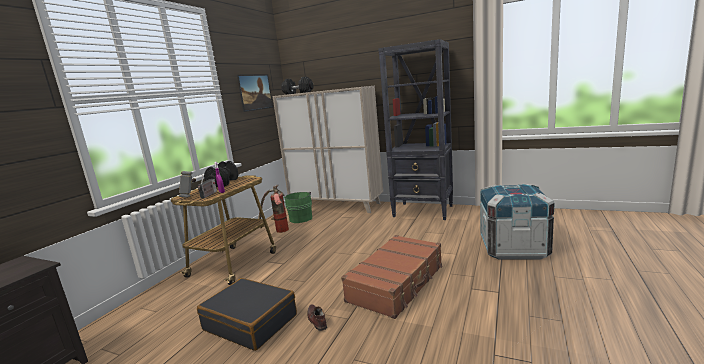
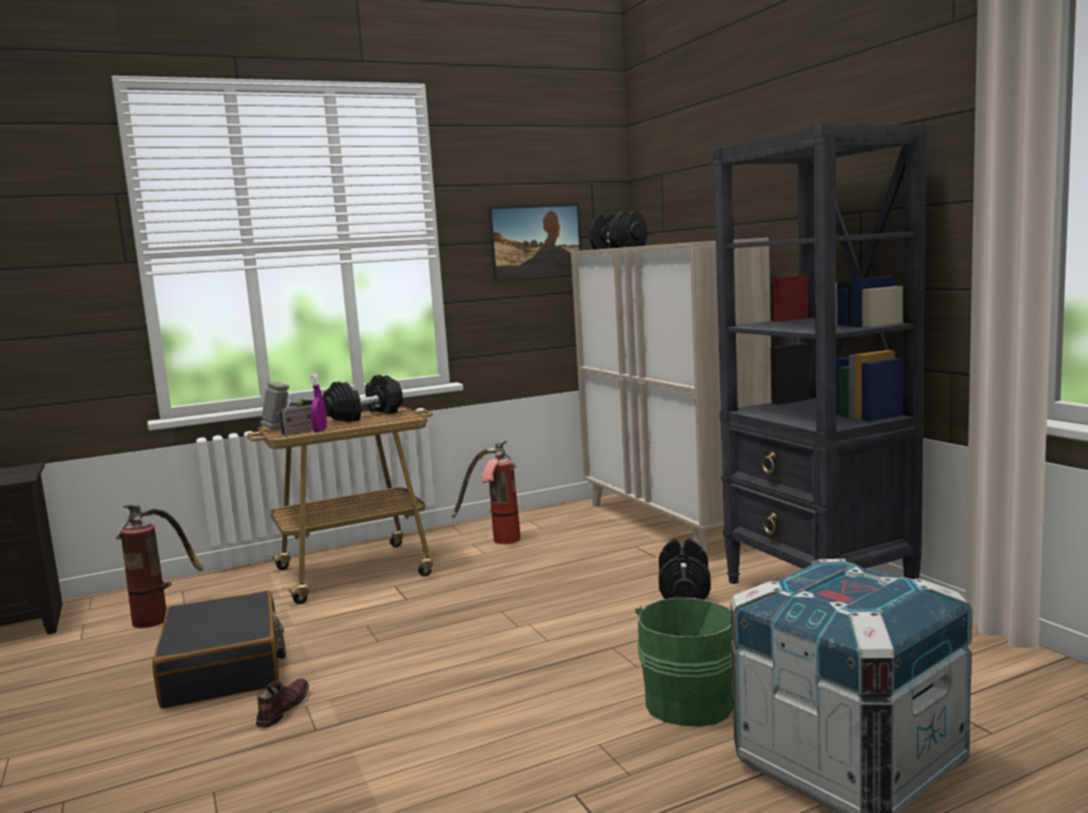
camera: 40 degrees right, 5 degrees down
(153, 322) = (160, 615): none -> fire extinguisher
(300, 218) = (570, 527): green bucket -> green bucket (690, 701)
(383, 223) = (684, 589): none -> black dumbbell
(397, 283) = (481, 713): brown suitcase -> none

